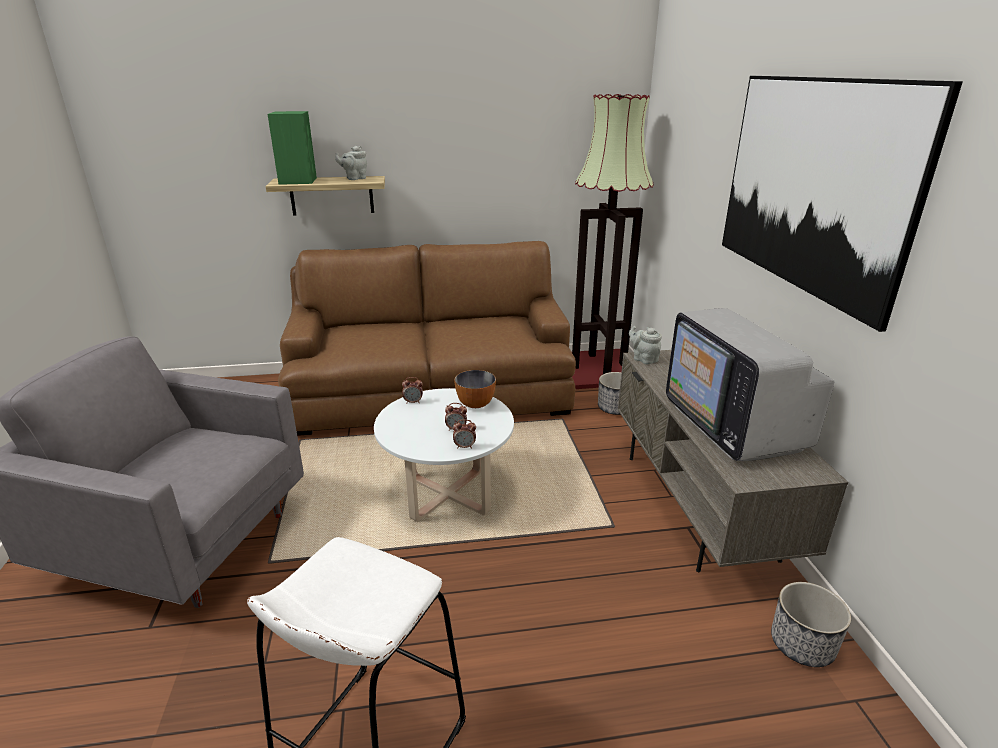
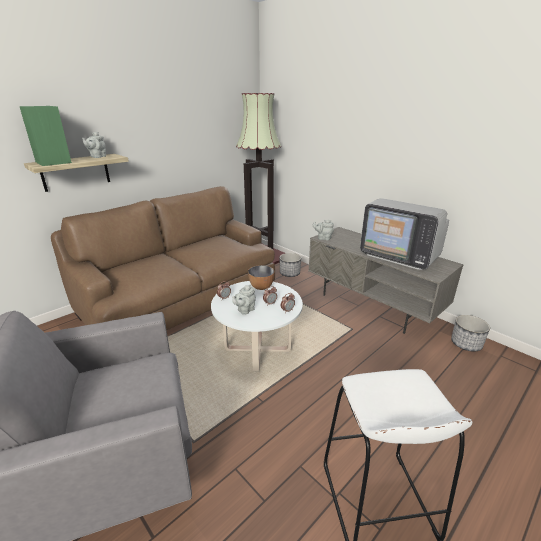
camera: 35 degrees left, 0 degrees up
(415, 426) = (245, 310): none -> grey teapot
(811, 186) = (413, 130): picture -> none

